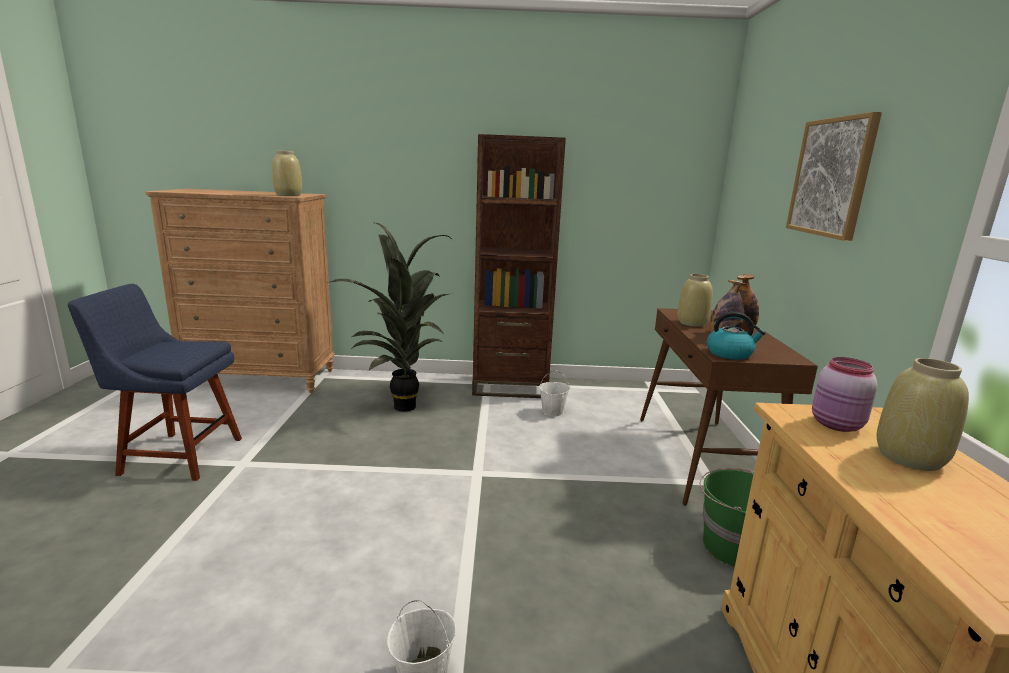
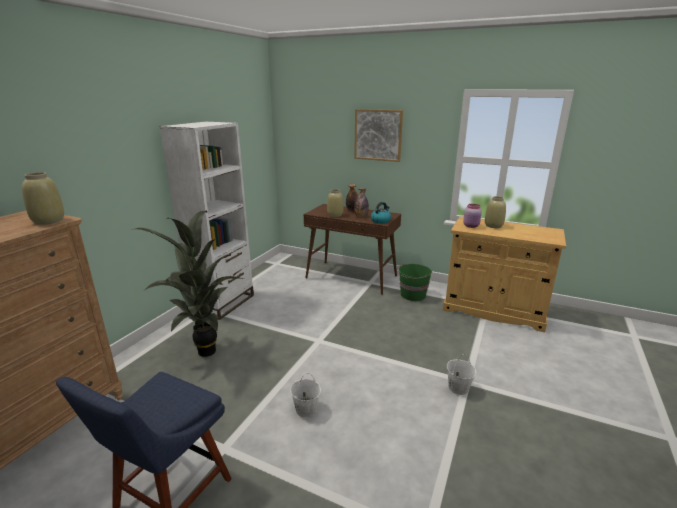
camera: 65 degrees left, 5 degrees up
(510, 387) = (223, 303): brown bookcase -> white bookcase
(553, 411) = (271, 298): white bucket -> white bucket (305, 409)

